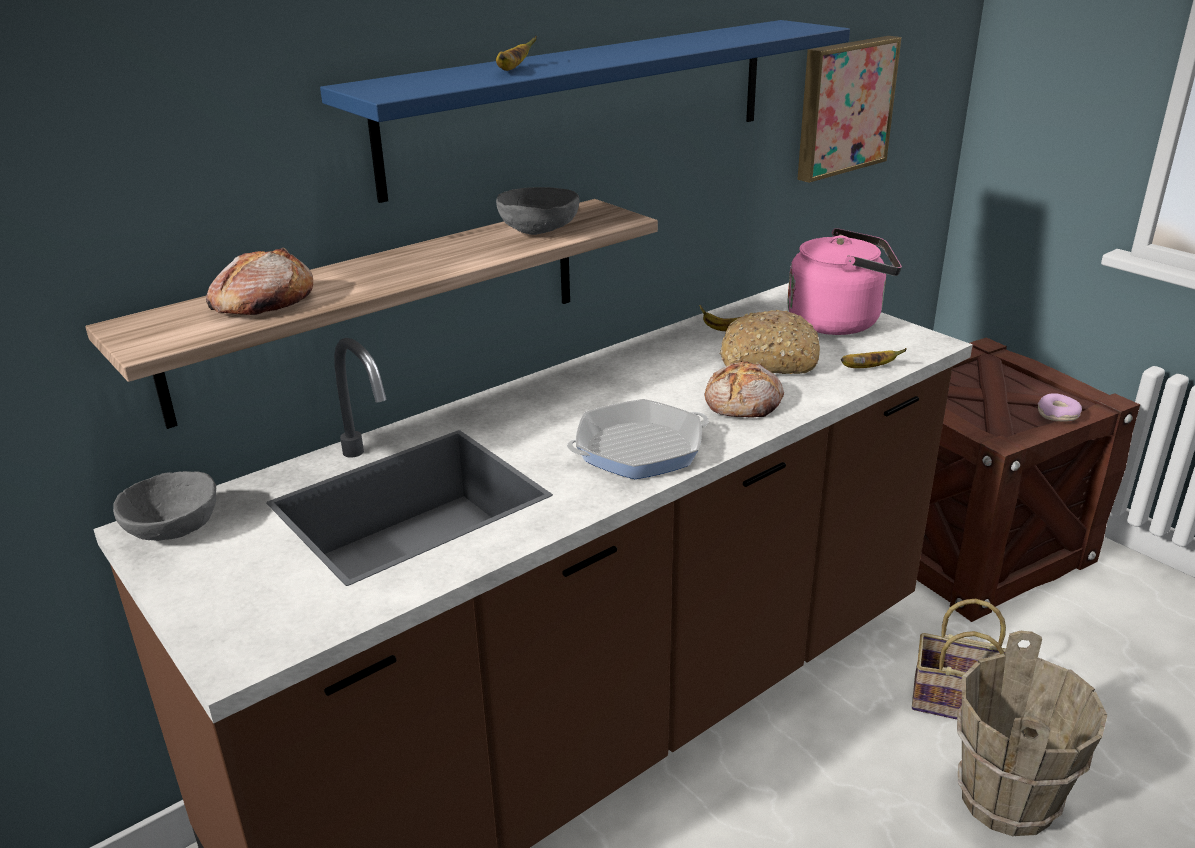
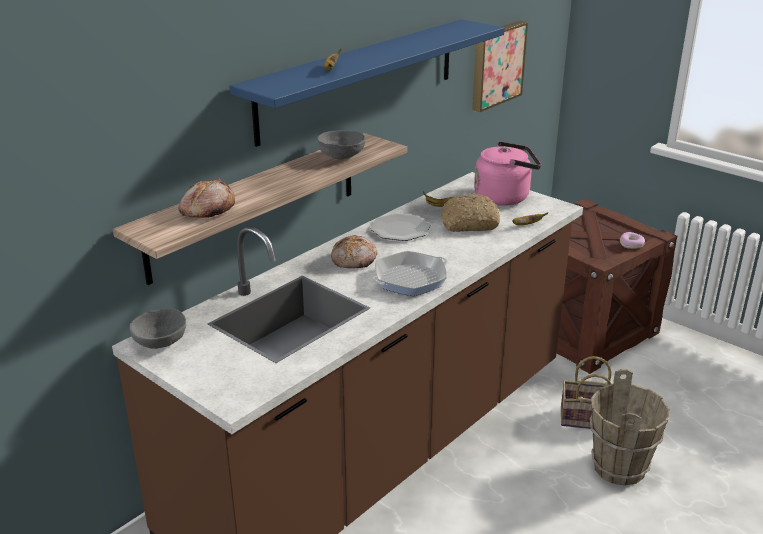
camera: 10 degrees left, 0 degrees up
(649, 363) = (400, 229): none -> plate
(744, 404) = (462, 250): bread -> bread (355, 260)

